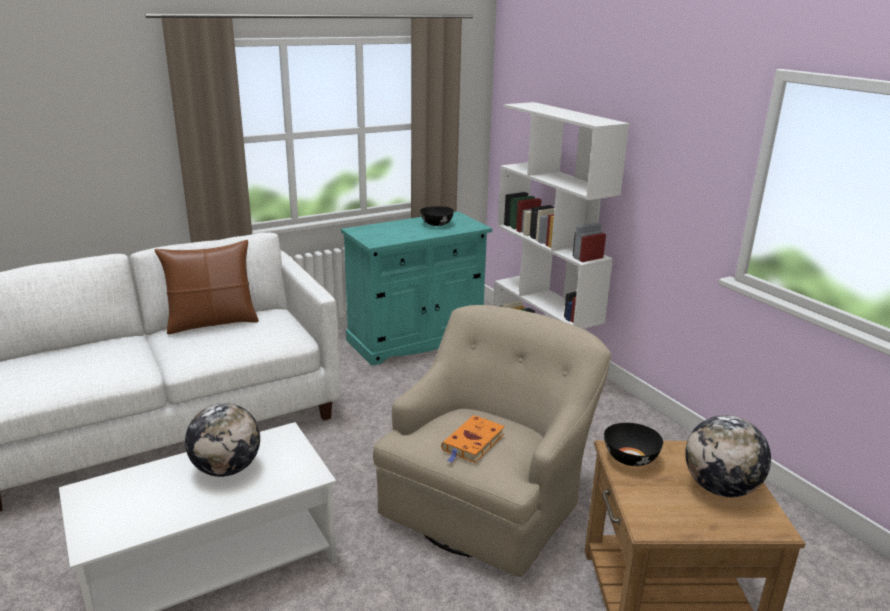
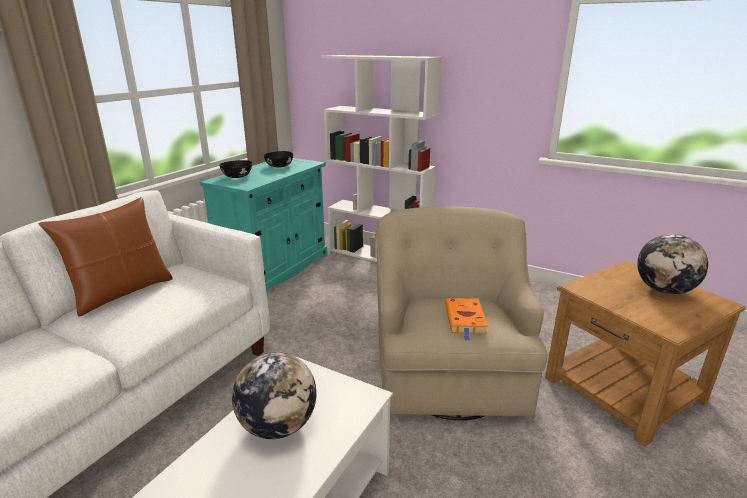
camera: 30 degrees left, 0 degrees up
(630, 458) = (594, 290): black bowl -> black bowl (237, 177)

